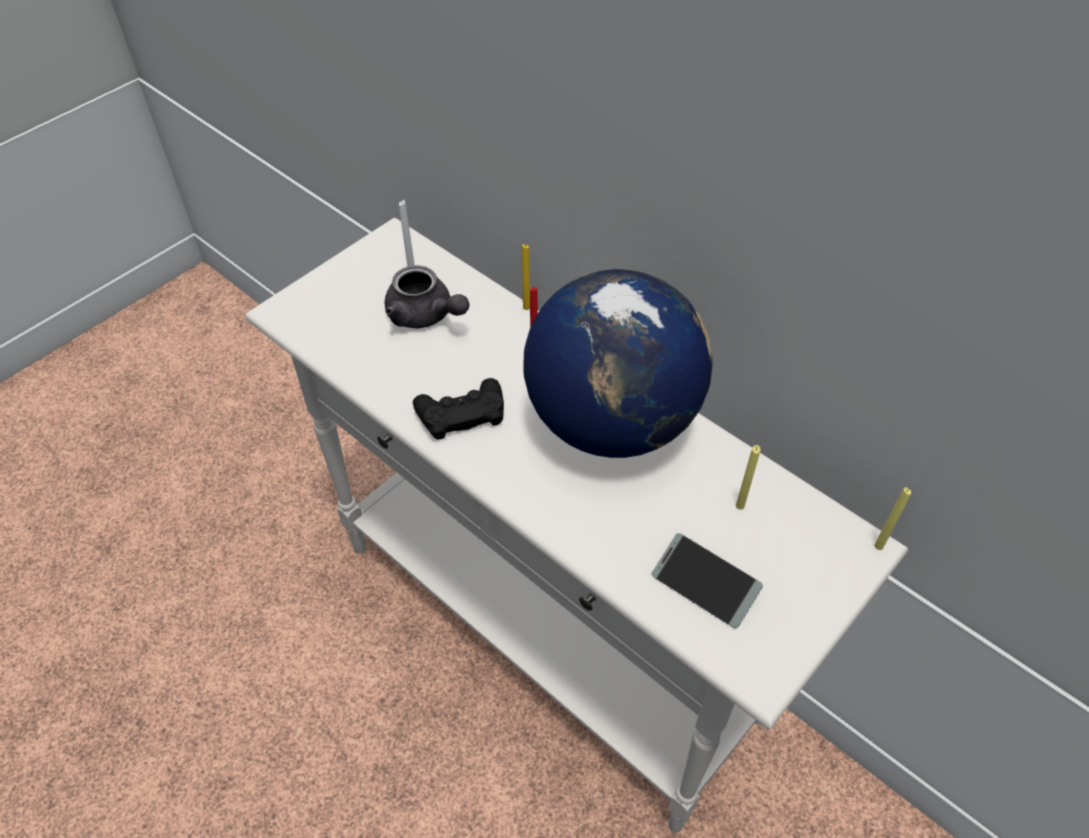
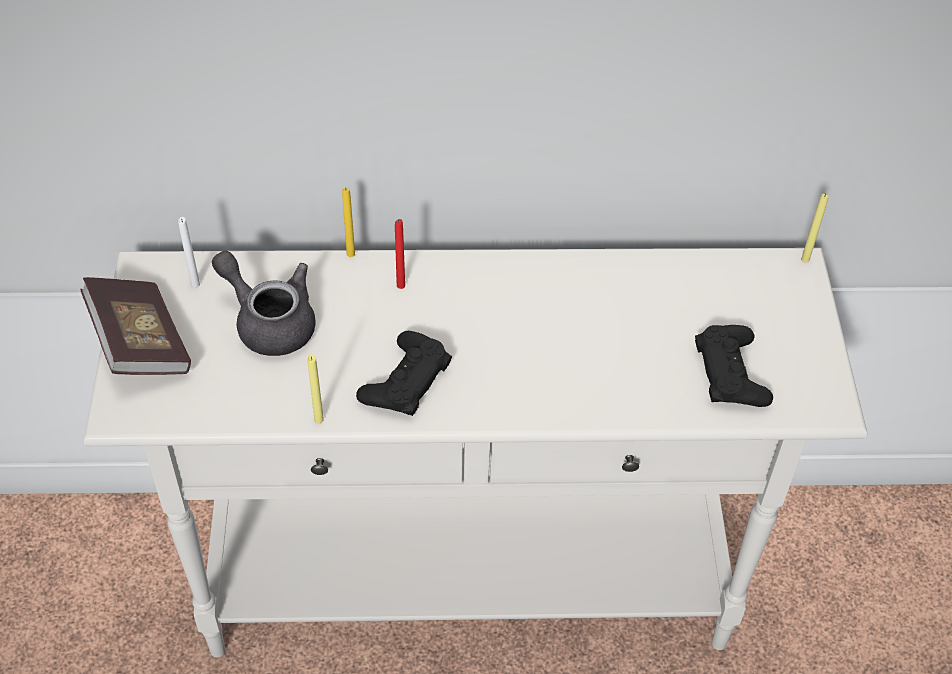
camera: 45 degrees left, 0 degrees up
(338, 278) = (140, 343): none -> book
(425, 316) = (269, 321): grey teapot -> grey teapot turned 135 degrees counterclockwise
(612, 421) = (531, 300): globe -> none
(704, 585) = (731, 373): phone -> black game controller
(740, 505) = (691, 297): yellow candle -> yellow candle (319, 419)

